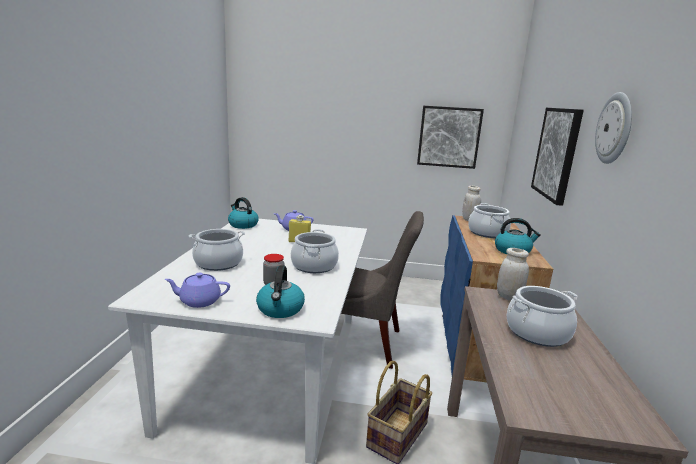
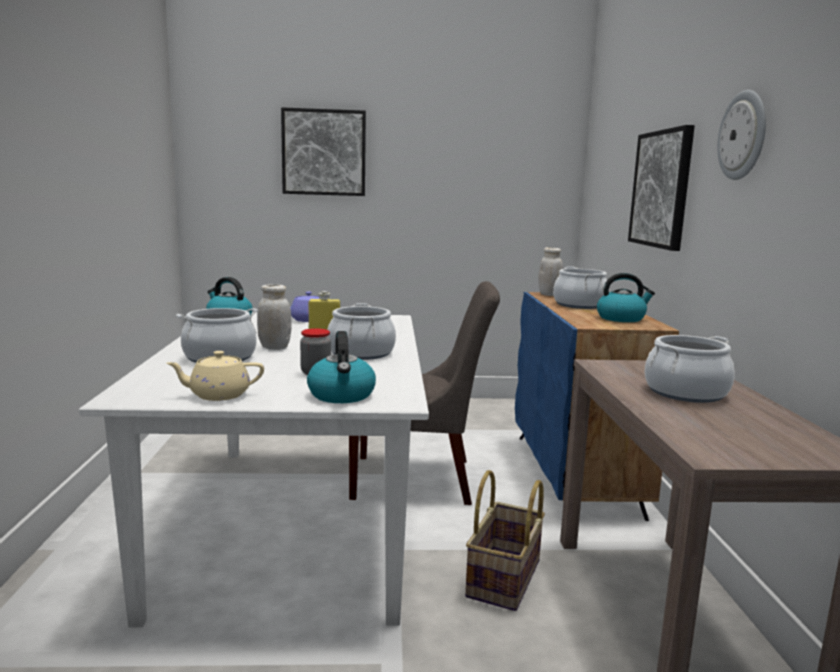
camera: 10 degrees left, 5 degrees down
(199, 301) = (218, 395): purple teapot -> beige teapot
(449, 137) = (502, 193): picture -> picture (324, 152)
(508, 297) = (634, 365): white jar -> white jar (274, 347)

